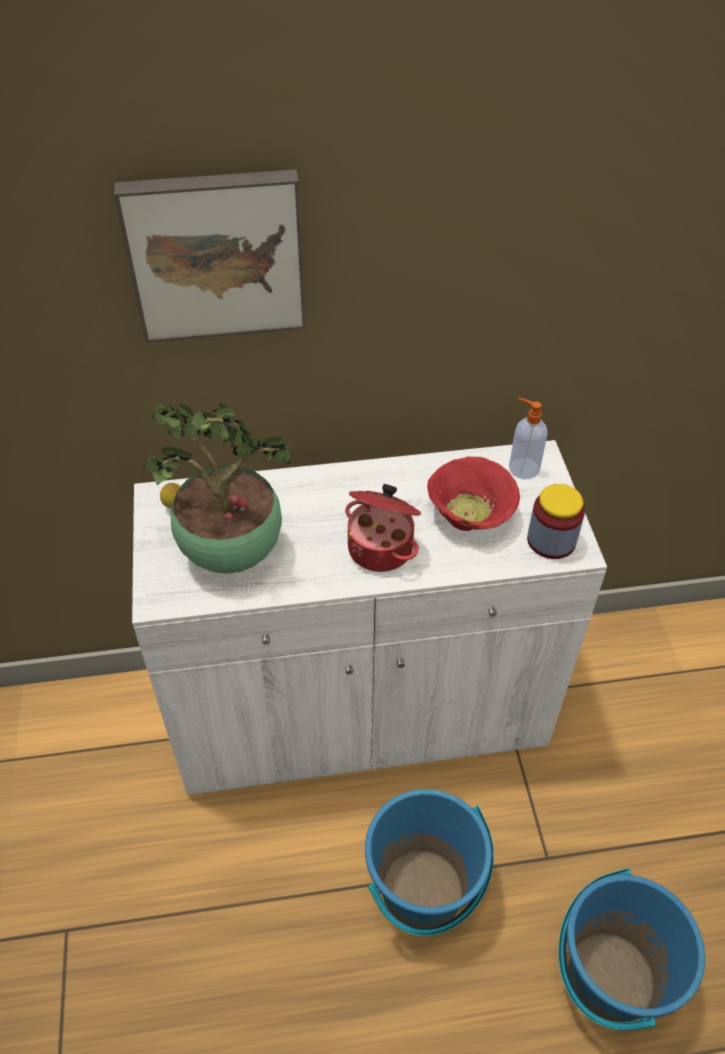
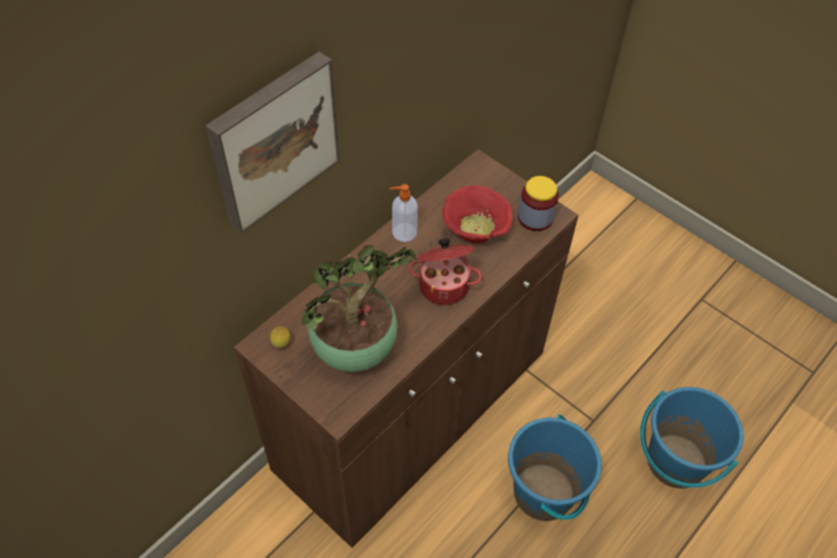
camera: 40 degrees left, 5 degrees up
(361, 711) = (413, 411): white cabinet -> brown cabinet
(522, 468) = (477, 179): soap dispenser -> soap dispenser (403, 232)

